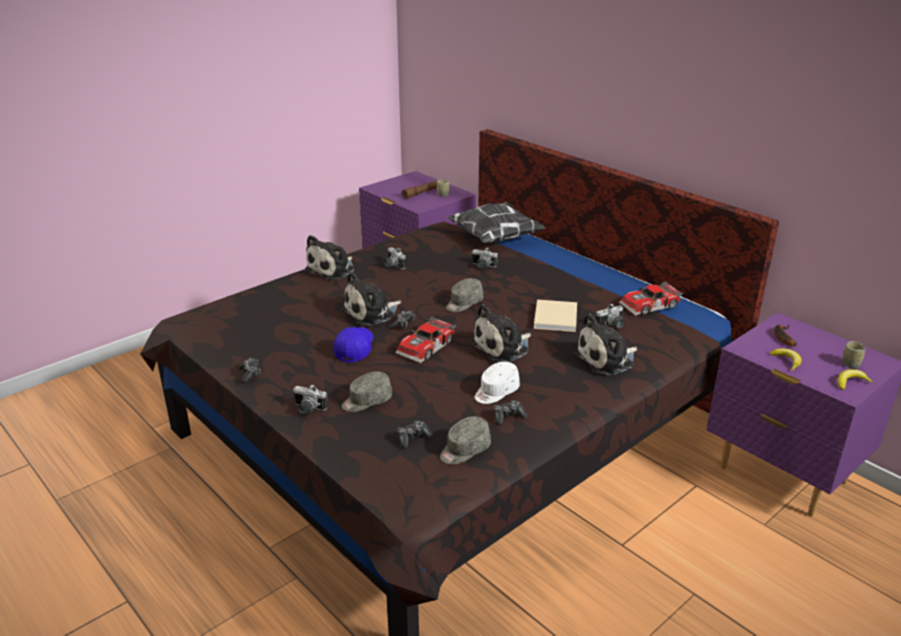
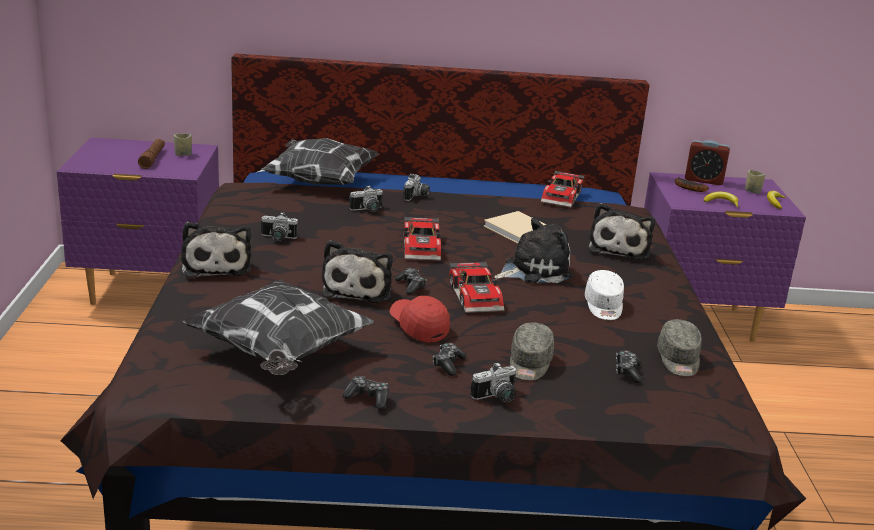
camera: 50 degrees left, 5 degrees down
(261, 330) = (279, 353): none -> pillow
(354, 349) = (418, 327): blue cap -> red cap
(464, 303) = (423, 247): grey cap -> toy car
(503, 347) = (533, 270): plush toy -> plush toy turned 120 degrees counterclockwise
(508, 416) = (650, 320): game controller -> game controller (448, 364)
(611, 325) = (570, 221): camera -> camera (417, 196)
(818, 337) = (704, 180): none -> alarm clock

